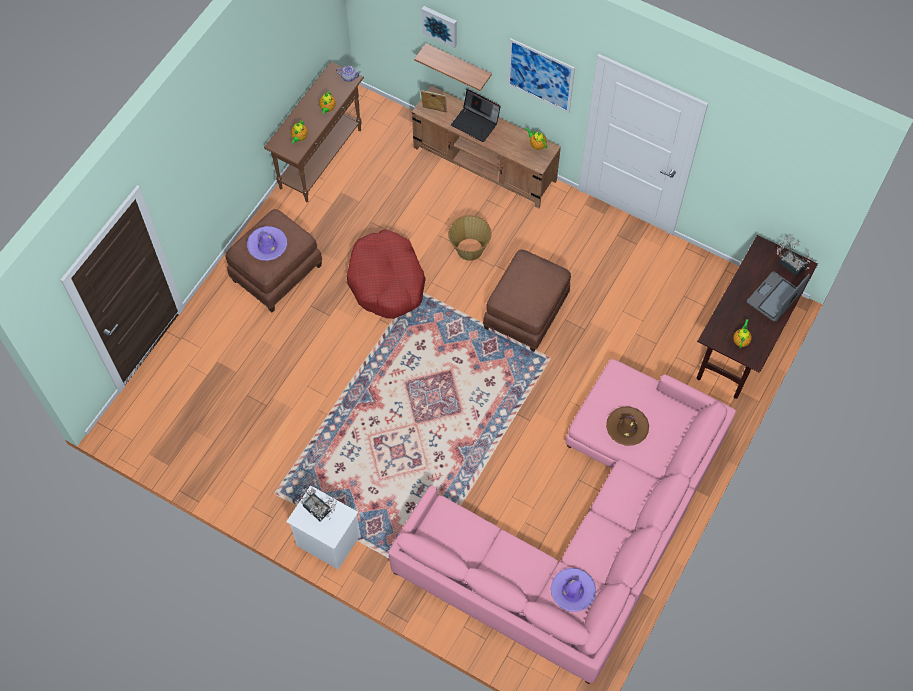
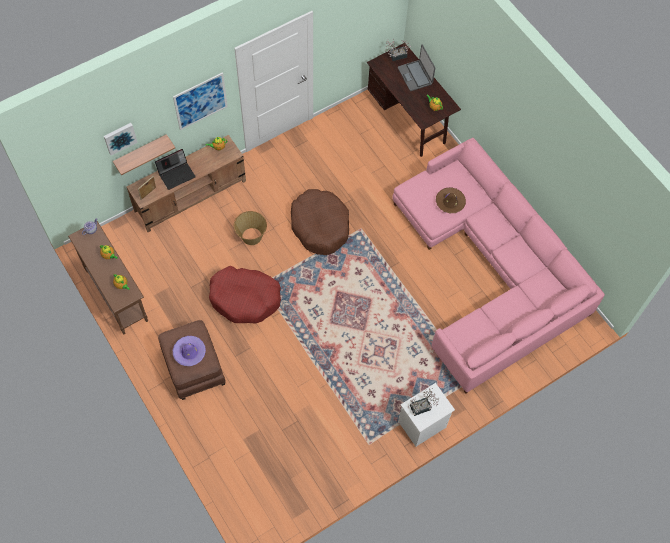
camera: 65 degrees left, 0 degrees up
(526, 312) = (320, 226): brown ottoman -> brown dog bed
(572, 591) = (543, 286): purple hat -> none

